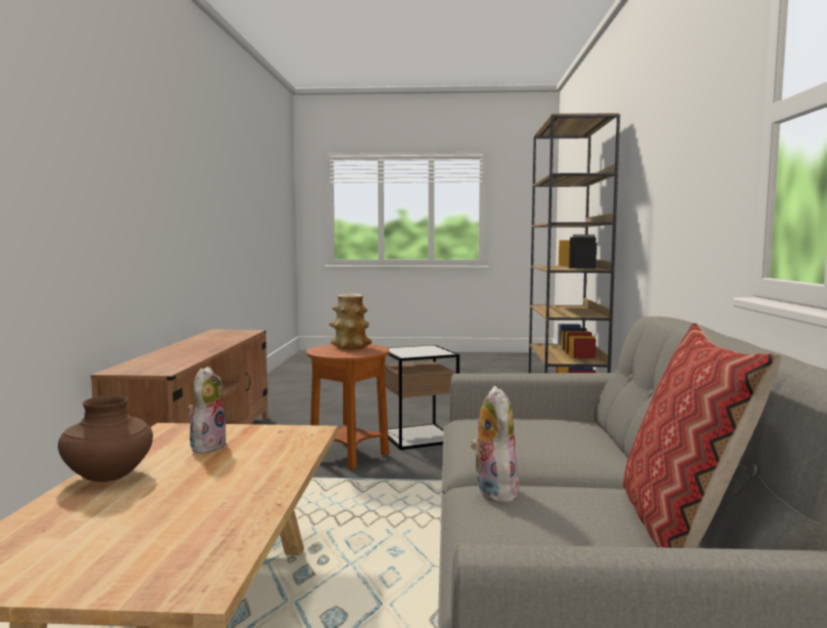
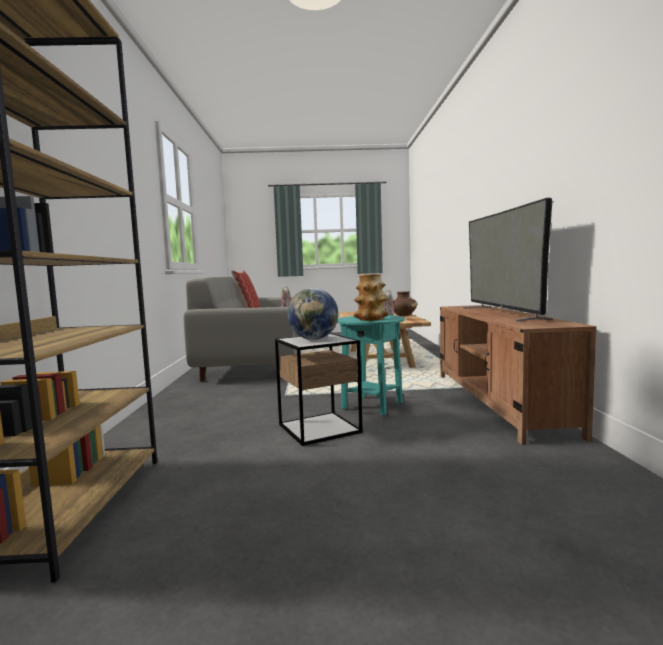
camera: 175 degrees right, 0 degrees up
(190, 347) = (501, 313): none -> television
(349, 456) = (372, 406): brown side table -> turquoise side table
(420, 350) = (314, 339): none -> globe

